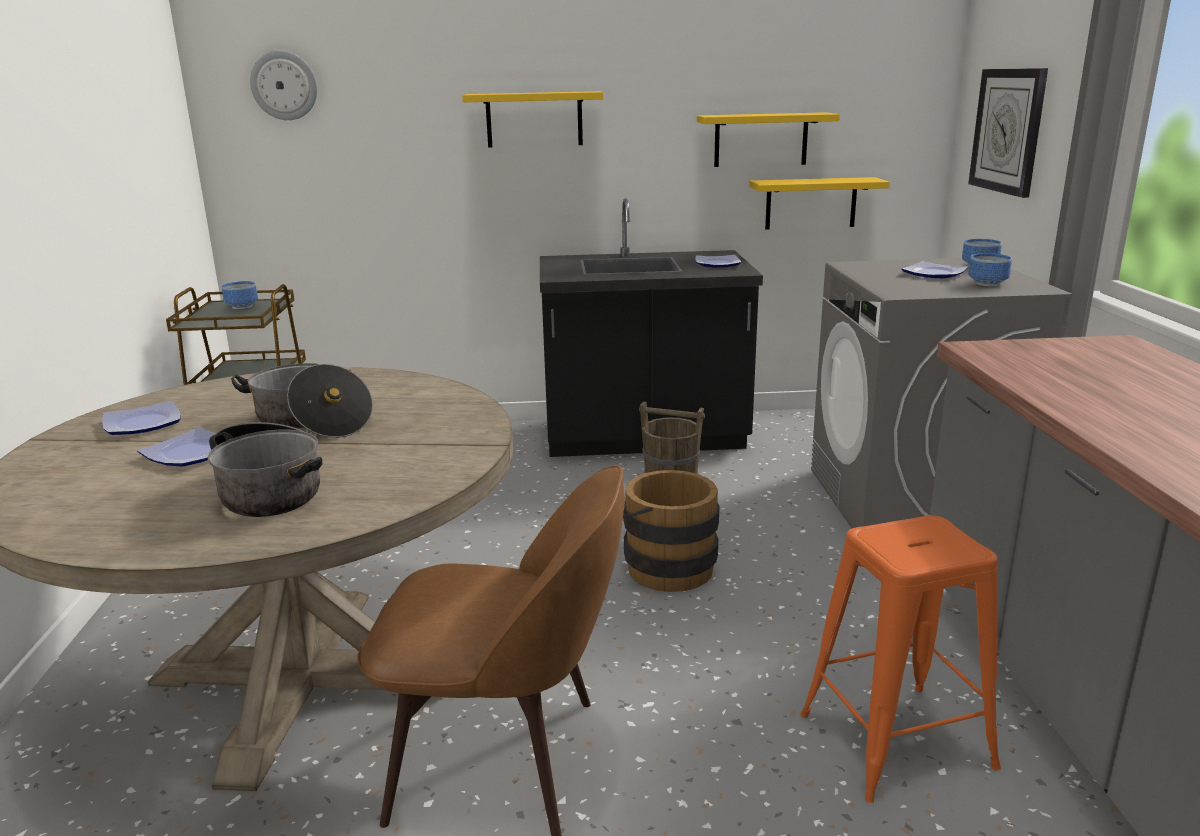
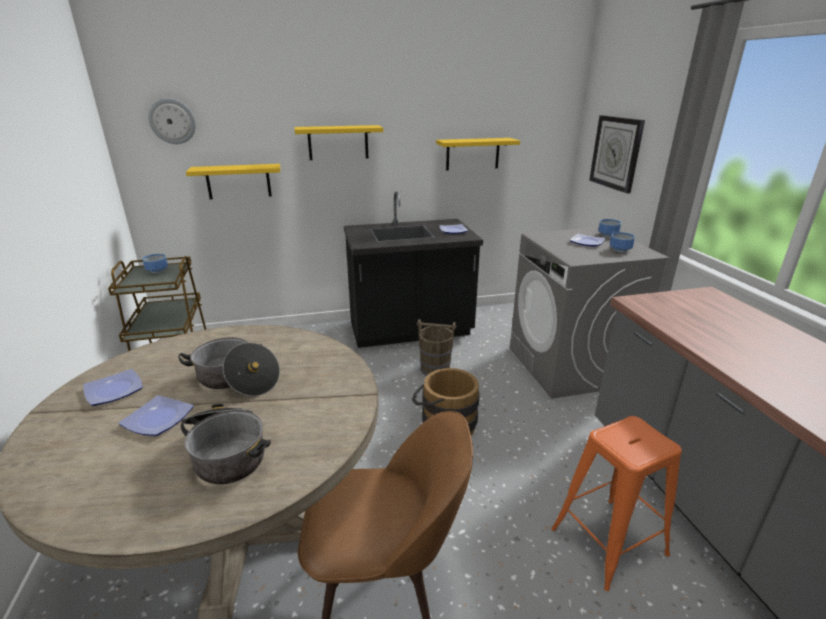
camera: 10 degrees left, 5 degrees up
(811, 203) = (500, 190): yellow shelf -> yellow shelf (238, 181)

